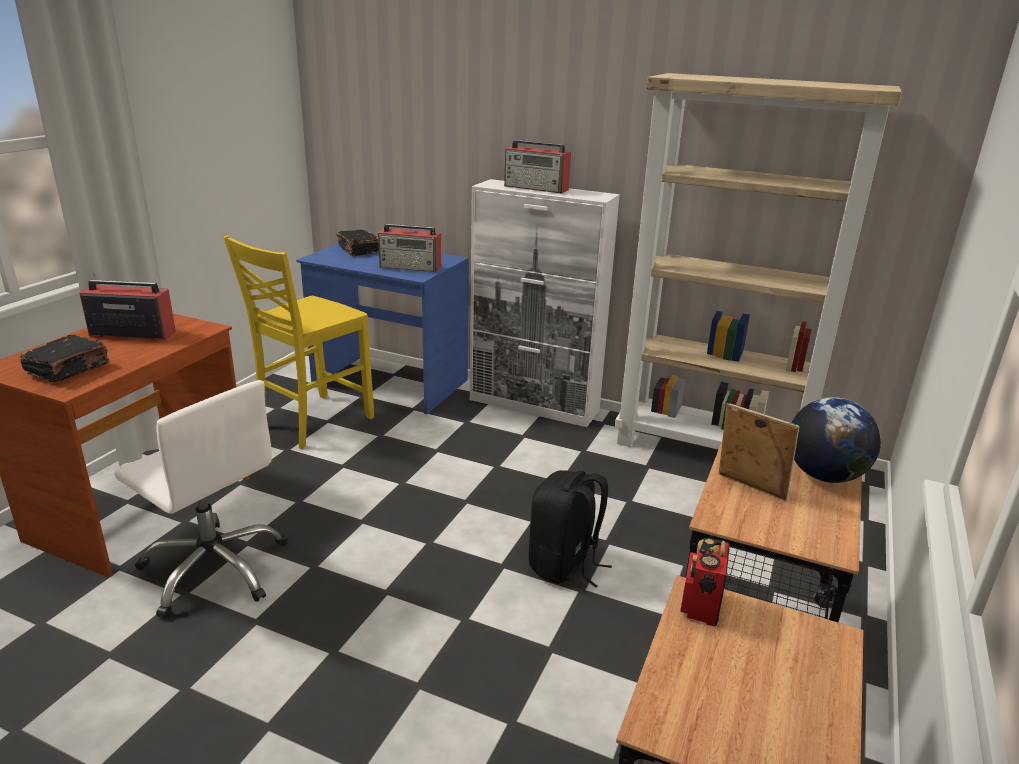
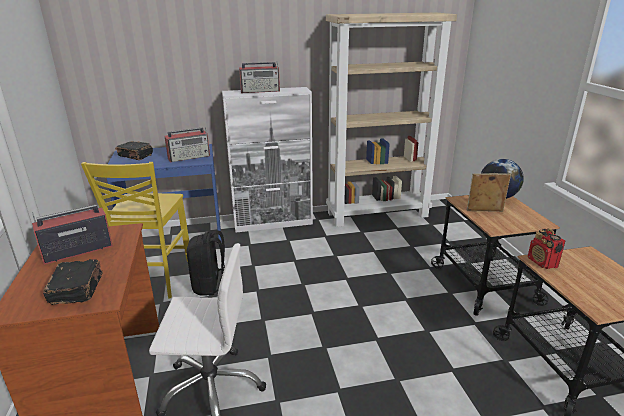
camera: 35 degrees left, 0 degrees up
(565, 564) = (385, 291): black backpack -> black backpack (210, 285)

